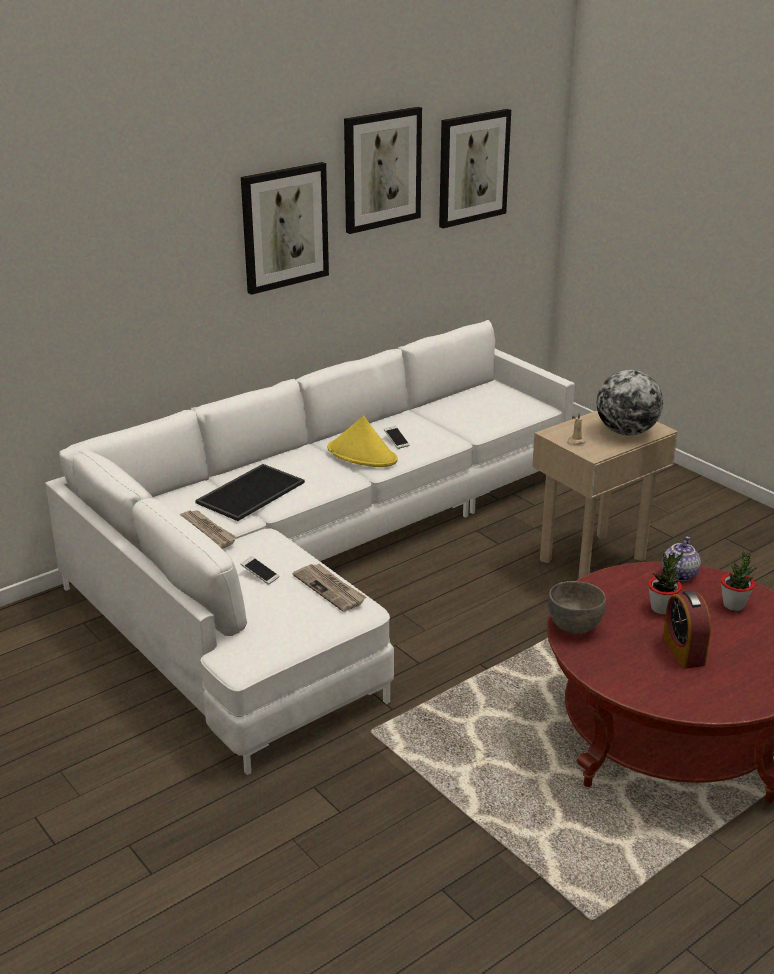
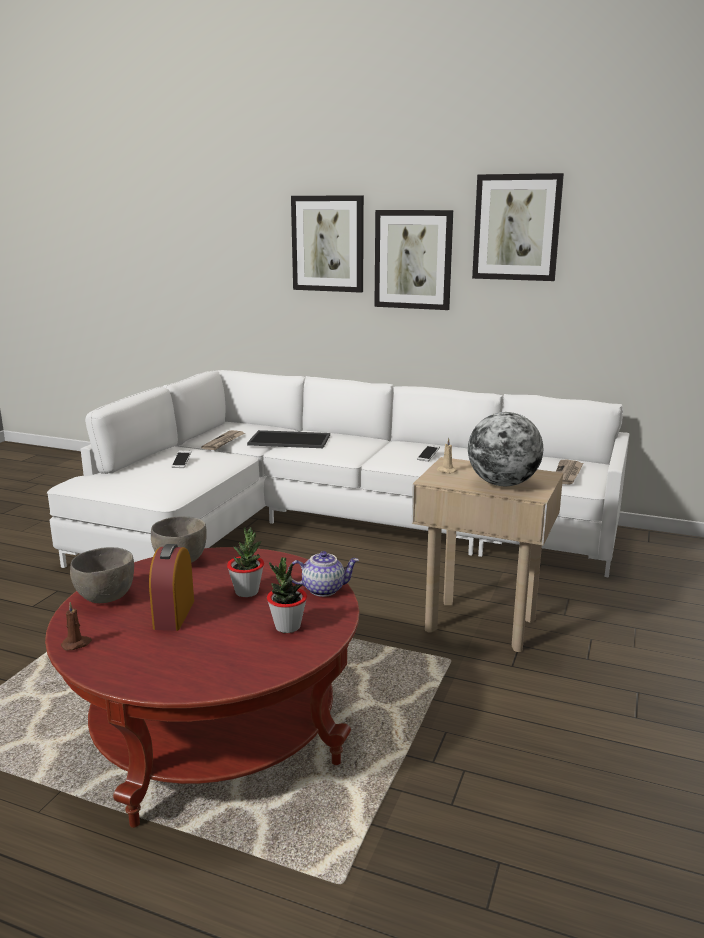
camera: 60 degrees right, 10 degrees down
(330, 589) = (181, 483): newspaper -> newspaper (568, 474)
(362, 455) = (389, 453): yellow hat -> none
(473, 167) = (632, 245): picture -> picture (328, 244)
(629, 680) = (105, 598): none -> grey bowl
(683, 650) = (174, 614): alarm clock -> alarm clock turned 45 degrees counterclockwise
(711, 706) = (77, 644): none -> brown candle

